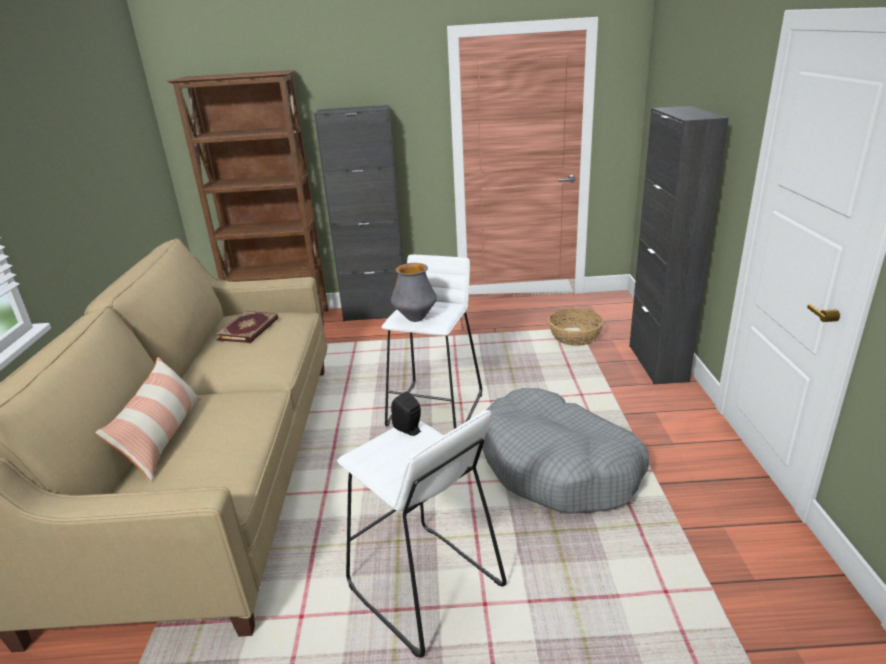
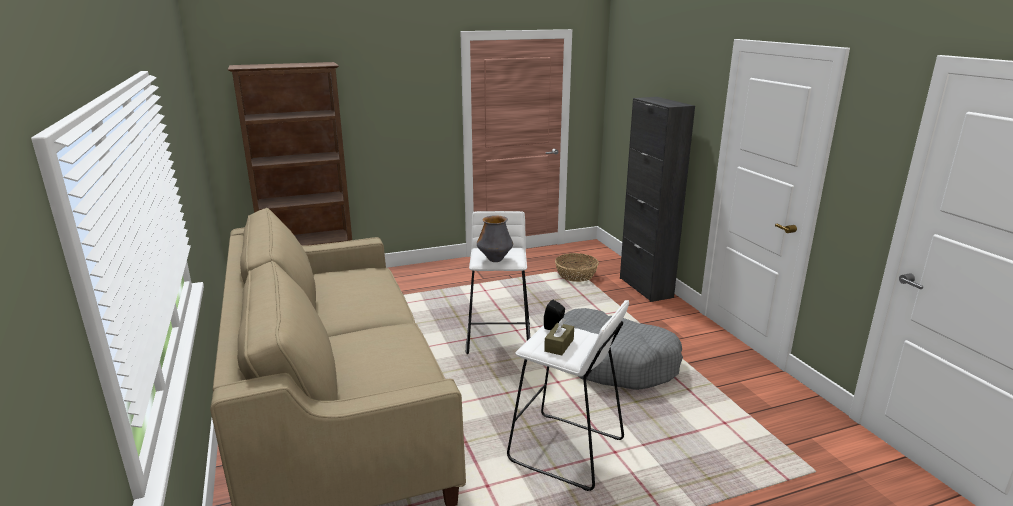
camera: 20 degrees left, 5 degrees down
(163, 437) = (343, 364): pillow -> none
(249, 329) = (345, 282): book -> none
(375, 313) = (398, 272): black cabinet -> none
(394, 458) = (559, 345): none -> brown tissue box

